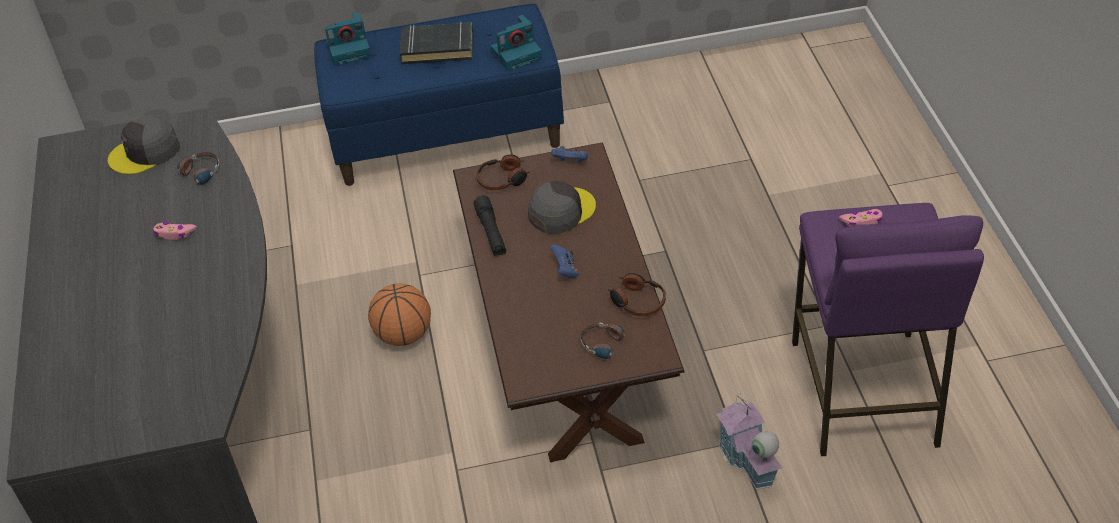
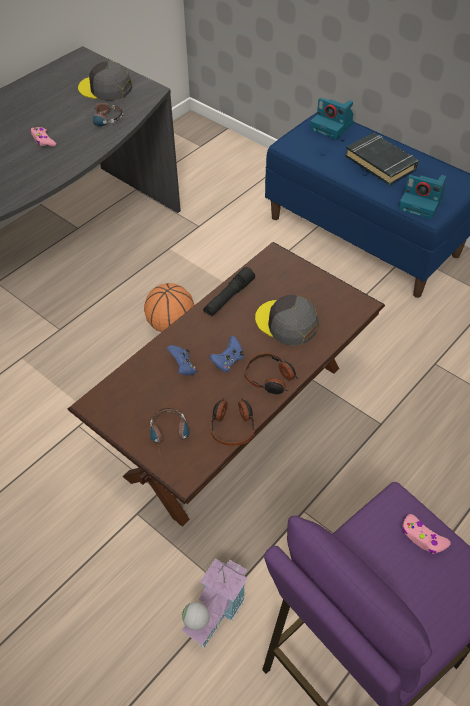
camera: 50 degrees right, 5 degrees up
(503, 179) = (288, 272): headphones -> headphones (270, 378)
(561, 211) = (286, 323): grey cap -> grey cap turned 150 degrees counterclockwise
(571, 162) = (343, 298): blue game controller -> blue game controller (183, 367)

